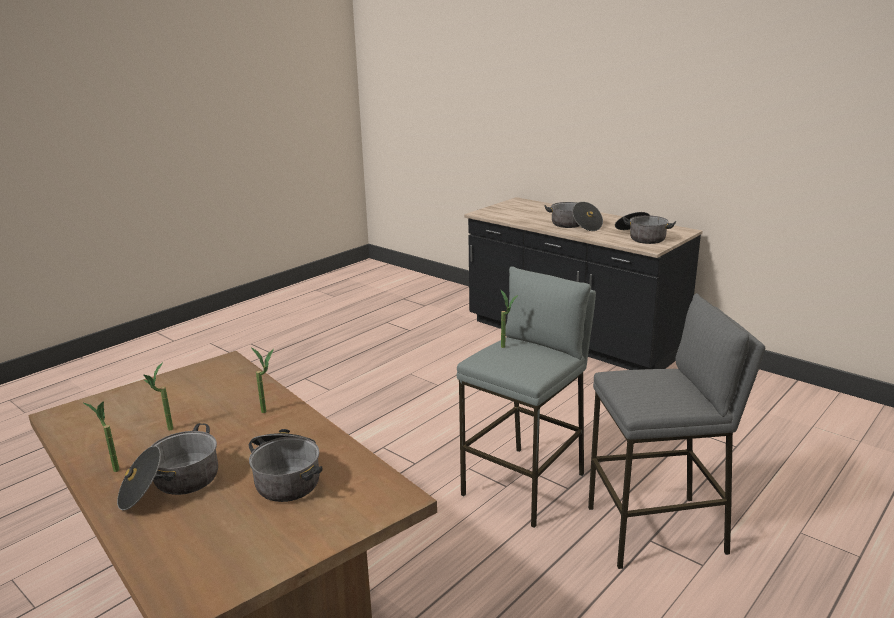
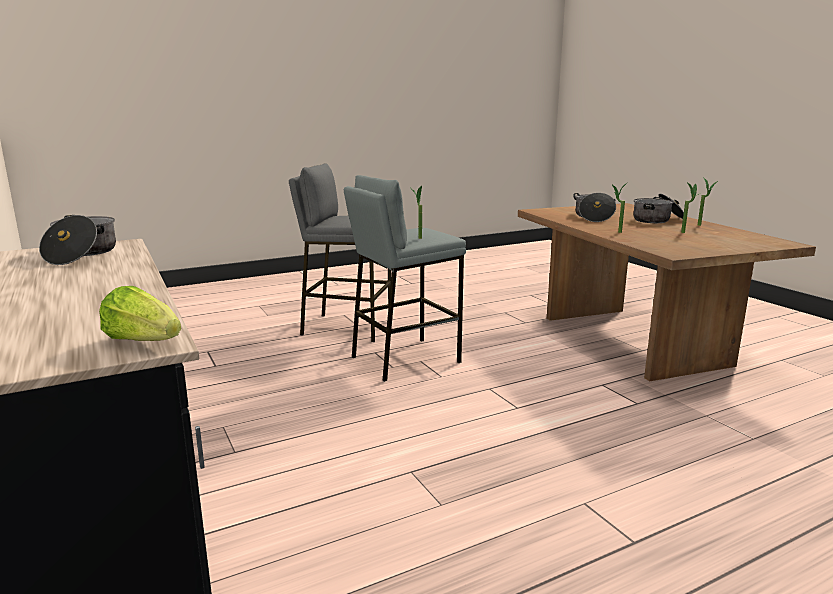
camera: 160 degrees left, 5 degrees down
(487, 213) = (143, 341): none -> lettuce
(574, 225) = (93, 282): cooking pot -> none

